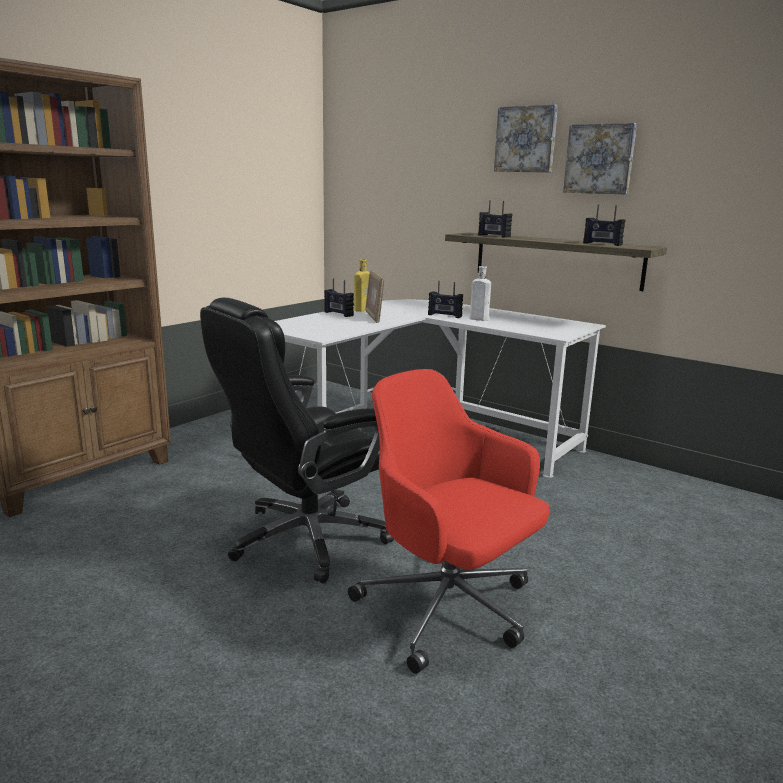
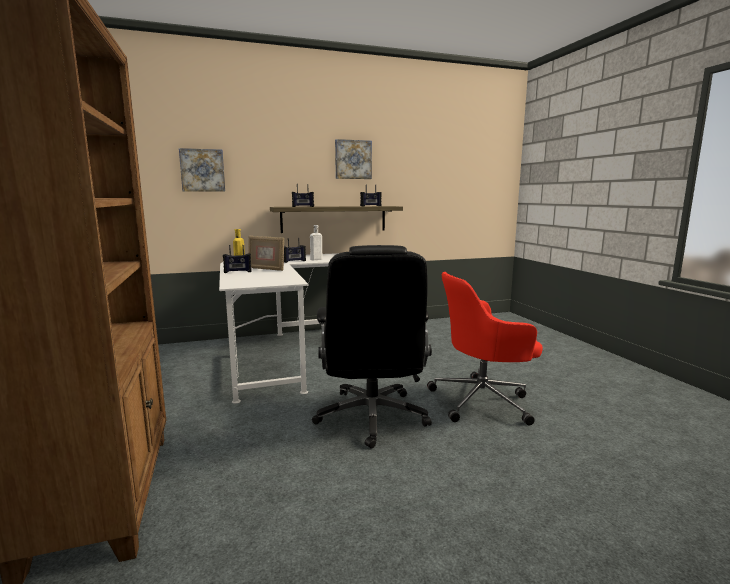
camera: 55 degrees left, 5 degrees down
(526, 139) = (306, 146): picture -> picture (202, 170)

